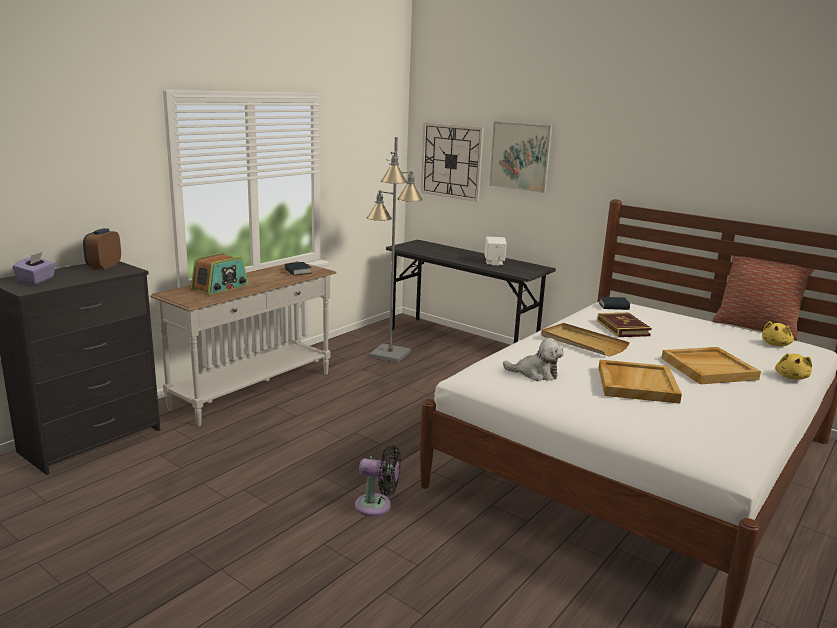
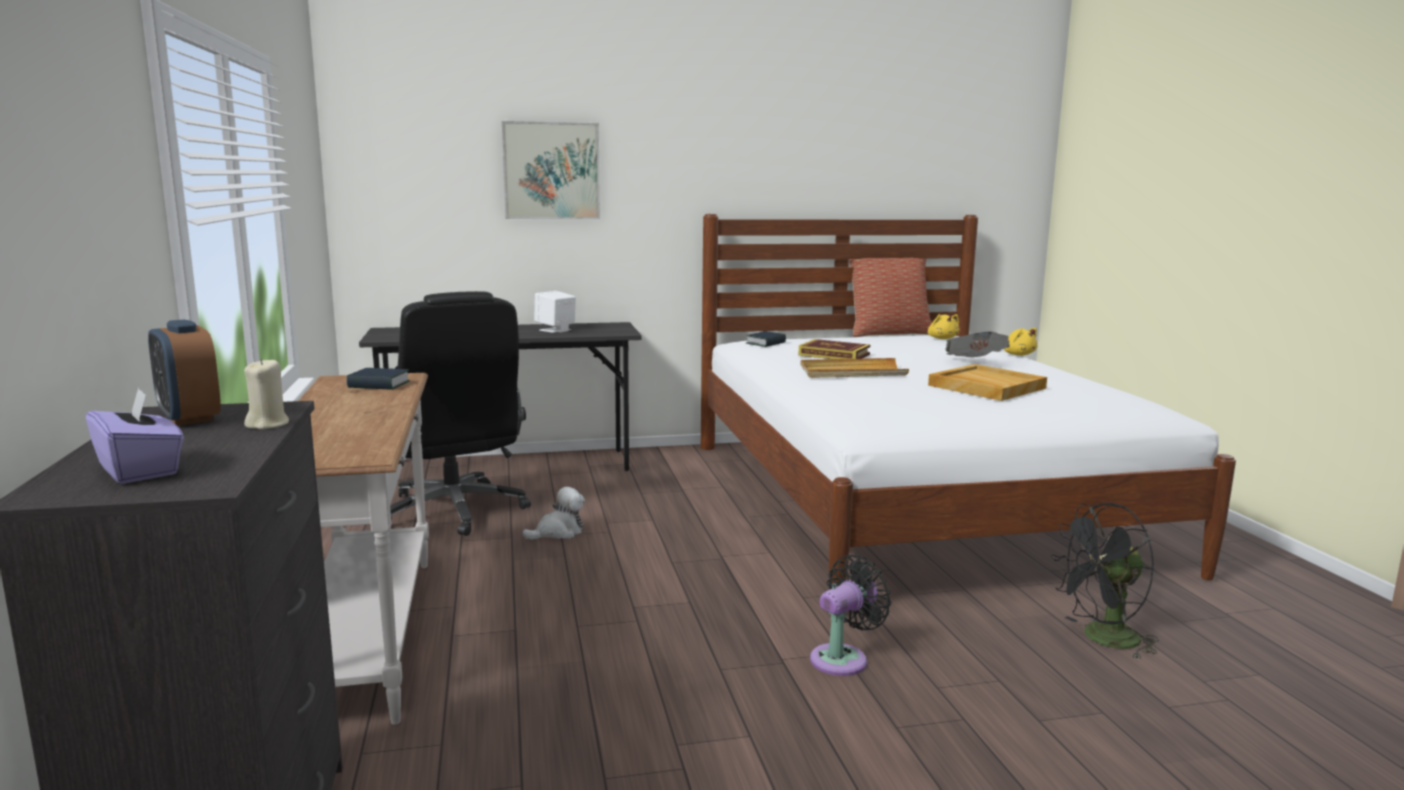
camera: 50 degrees left, 5 degrees down
(105, 276) = (268, 424): none -> beige candle
(220, 287) = (334, 430): radio -> none
(389, 354) = (454, 511): grey floor lamp -> black office chair
(451, 161) = (425, 189): wall clock -> none
(531, 594) = (1102, 639): none -> black fan
(535, 374) = (910, 405): plush toy -> plush toy (558, 532)
(708, 368) = (975, 363): beige tray -> newspaper

